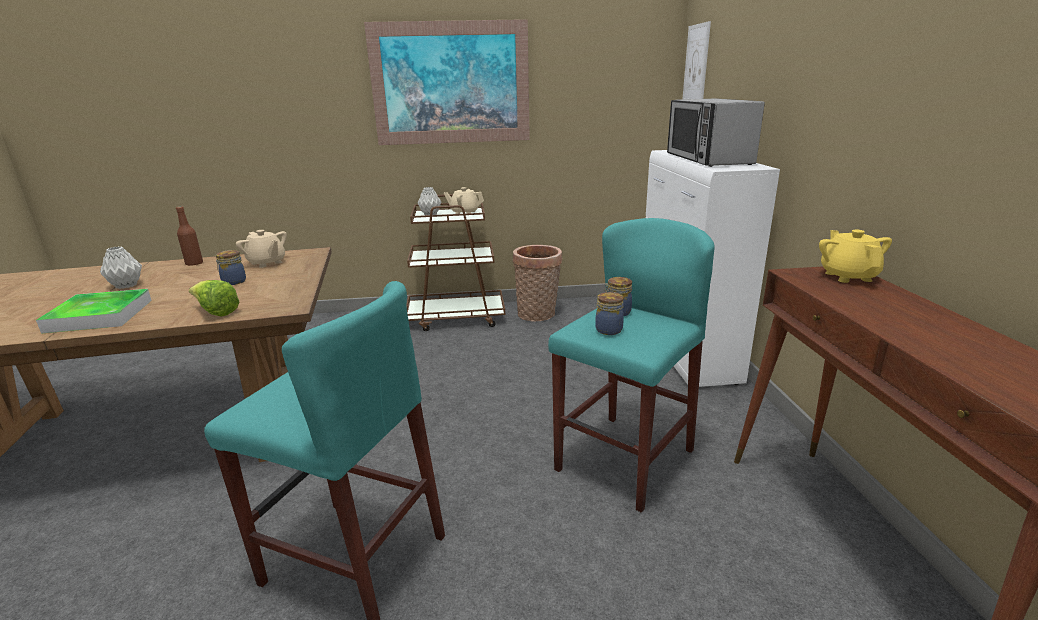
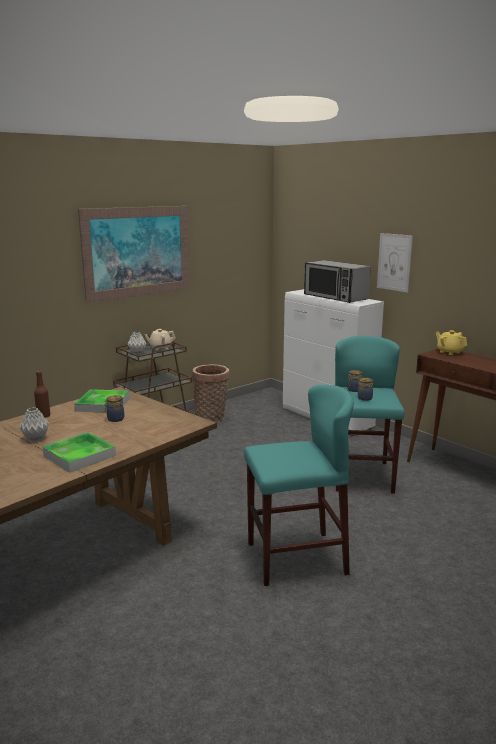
camera: 35 degrees left, 5 degrees down
(216, 312) = (157, 435): lettuce -> none
(267, 263) = (103, 404): beige teapot -> tray
(696, 64) = (290, 234): picture -> picture (394, 262)

